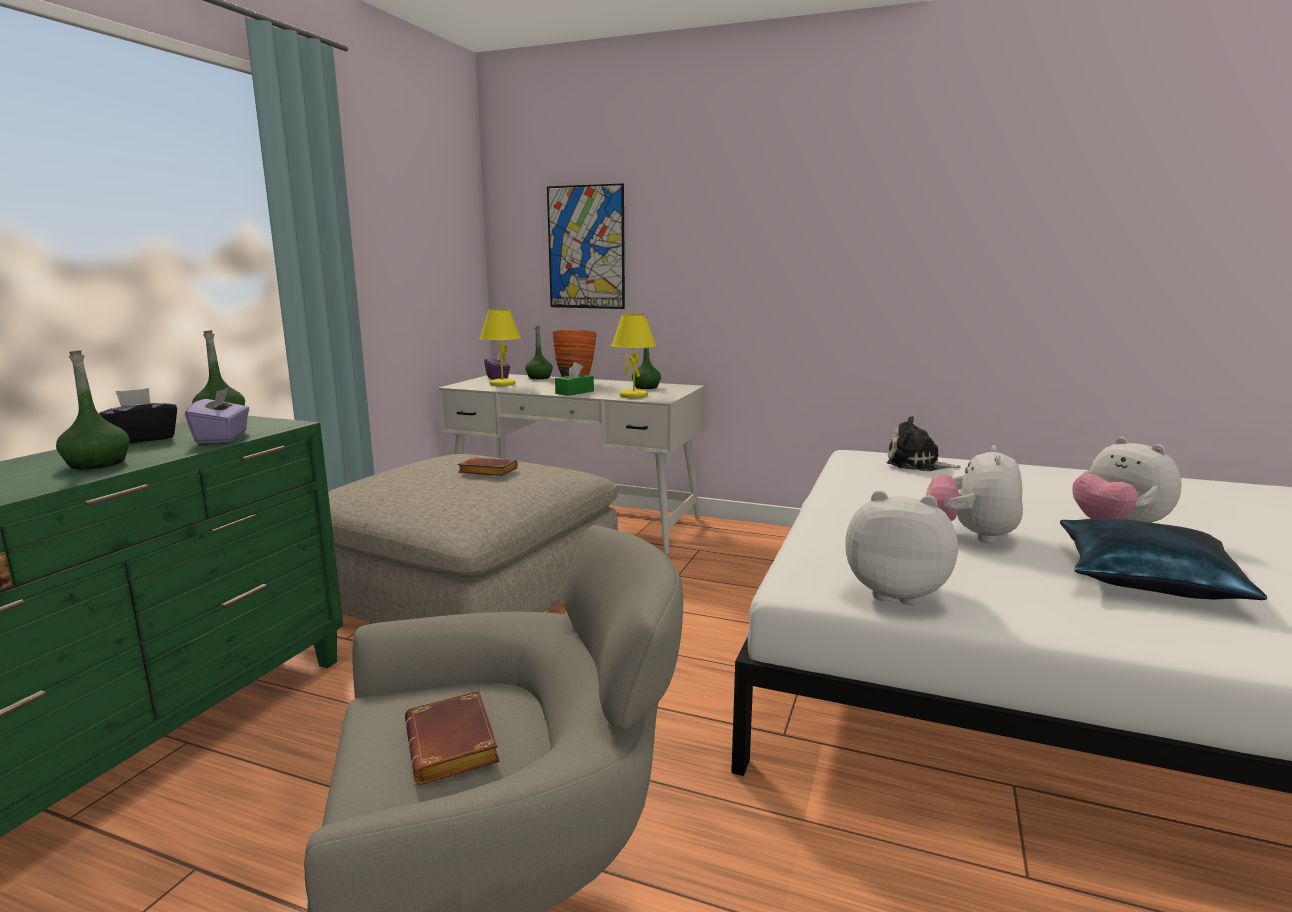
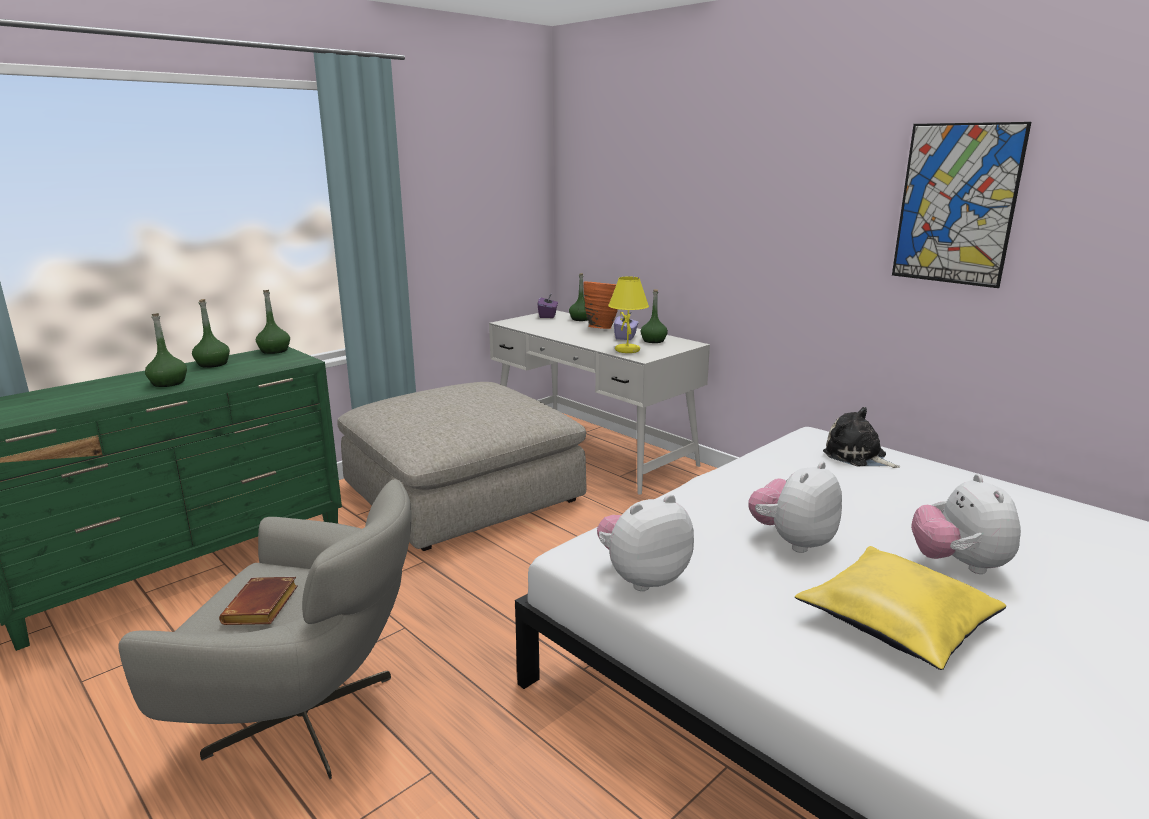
camera: 25 degrees right, 5 degrees up
(141, 439) = (212, 364): black tissue box -> green bottle
(222, 437) = (253, 369): purple tissue box -> purple tissue box (626, 337)
(486, 472) = (477, 405): brown book -> none
(502, 384) = (541, 324): yellow table lamp -> none
(574, 392) = (584, 340): green tissue box -> none
(586, 247) = (625, 205): picture -> picture (956, 204)
(896, 593) = (642, 578): plush toy -> plush toy turned 75 degrees counterclockwise
(1146, 578) = (896, 621): blue pillow -> yellow pillow

